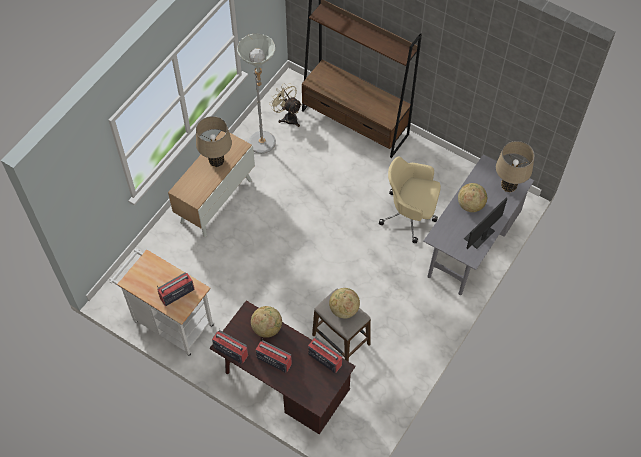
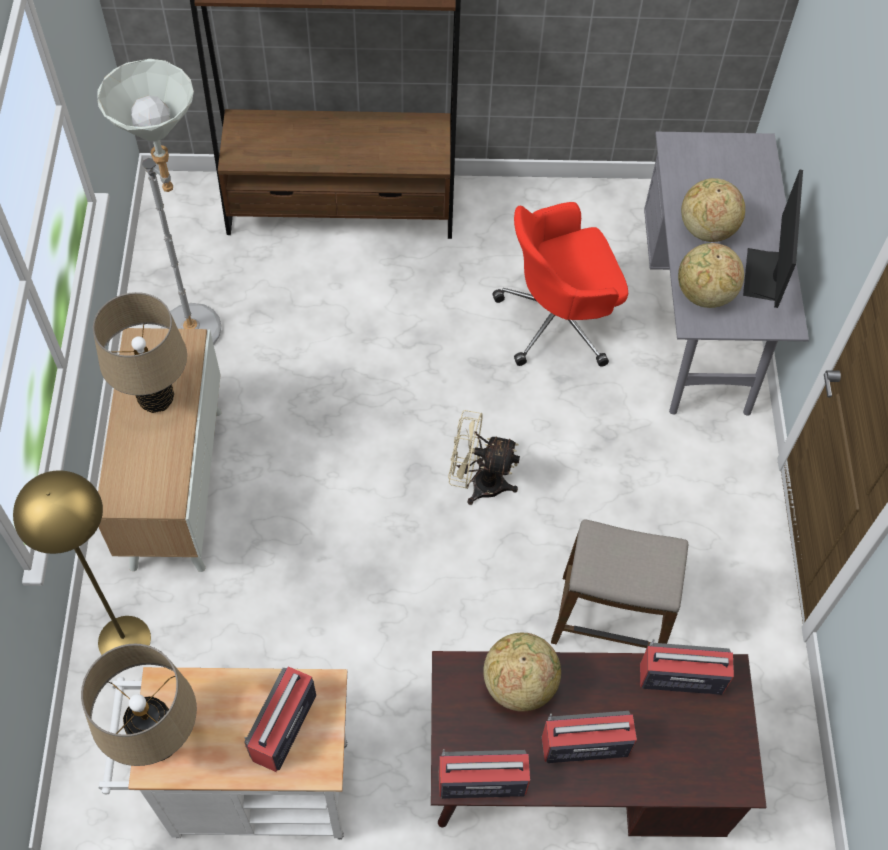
camera: 35 degrees left, 0 degrees up
(162, 245) = (124, 640): none -> yellow floor lamp
(287, 117) = (208, 259): beige fan -> beige fan (478, 483)
(343, 309) = (628, 554): globe -> globe (704, 294)
(410, 215) = (559, 320): beige office chair -> red office chair
(508, 186) = (742, 164): beige table lamp -> beige table lamp (158, 741)

